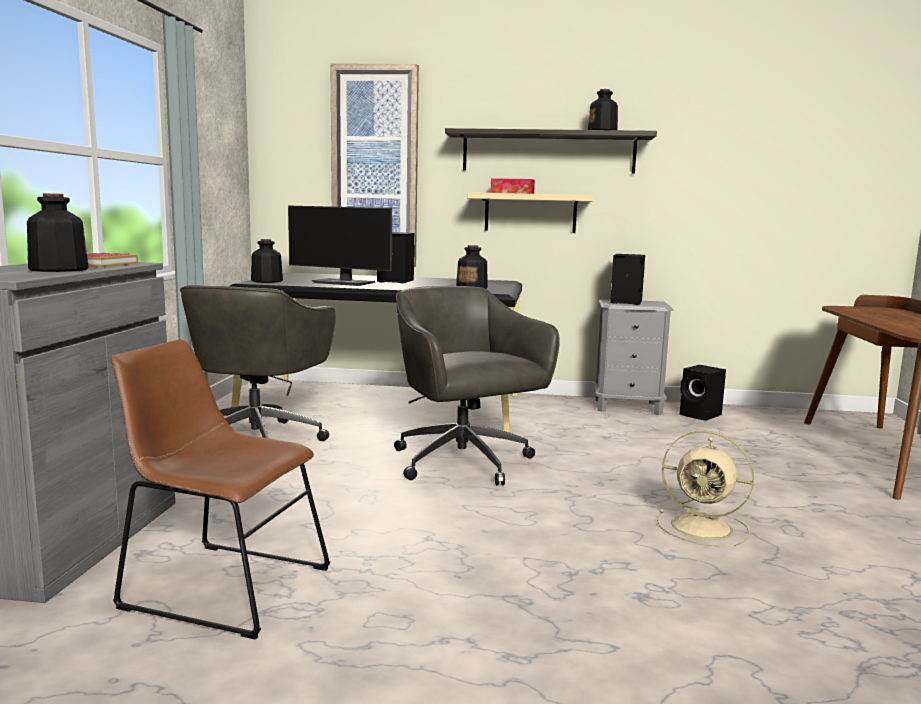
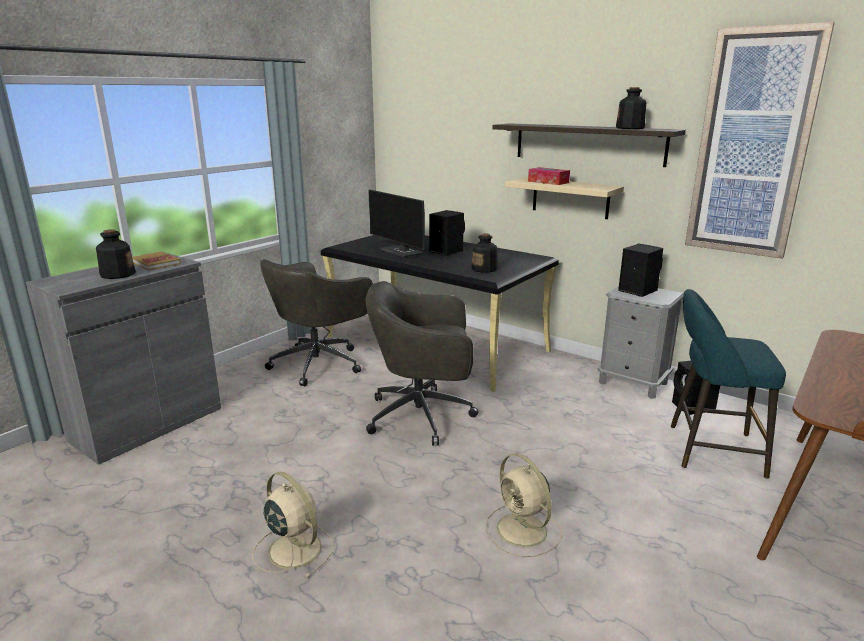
camera: 30 degrees right, 10 degrees up
(220, 585) = (178, 479): brown chair -> none
(266, 281) = (353, 245): bottle -> none
(375, 167) = (454, 151): picture -> picture (752, 145)
(464, 463) = (423, 416): grey office chair -> grey office chair turned 90 degrees counterclockwise
(495, 606) = (293, 548): none -> beige fan
(757, 440) = (709, 450): none -> turquoise stool

